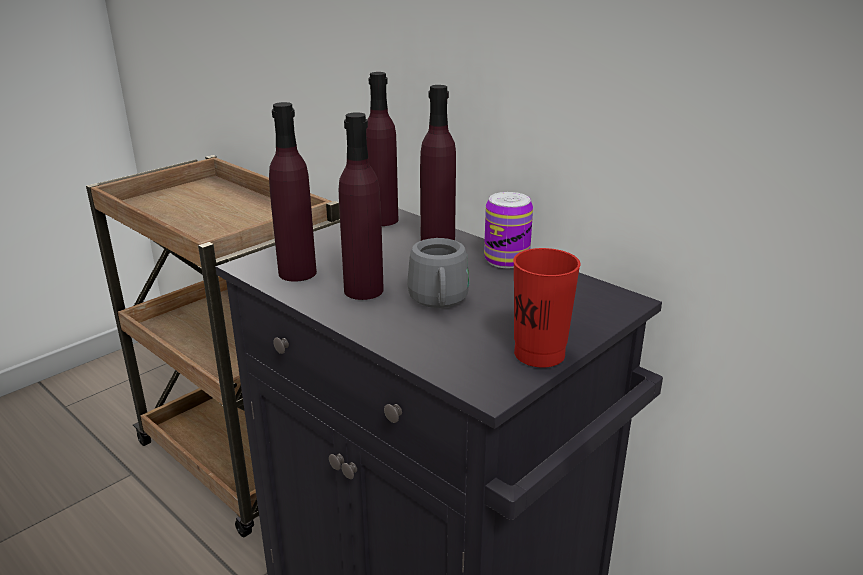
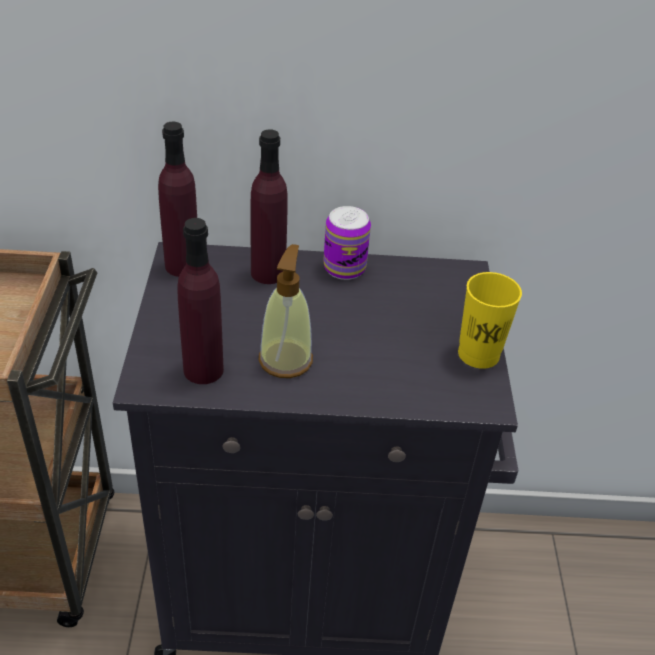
camera: 45 degrees left, 15 degrees up
(363, 290) = (285, 359): purple bottle -> soap dispenser
(439, 302) = (357, 341): grey mug -> none
(539, 354) = (478, 354): red cup -> yellow cup

